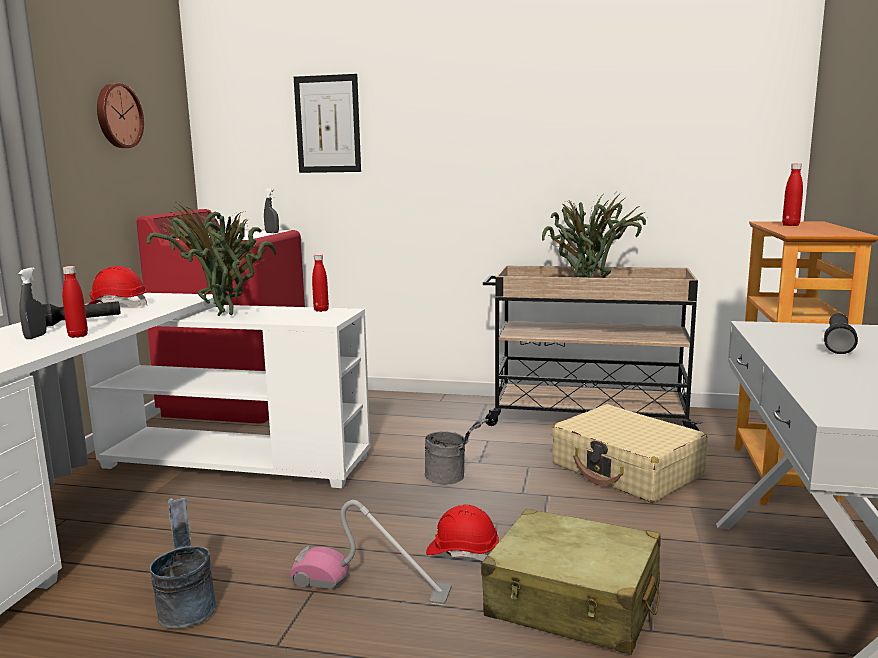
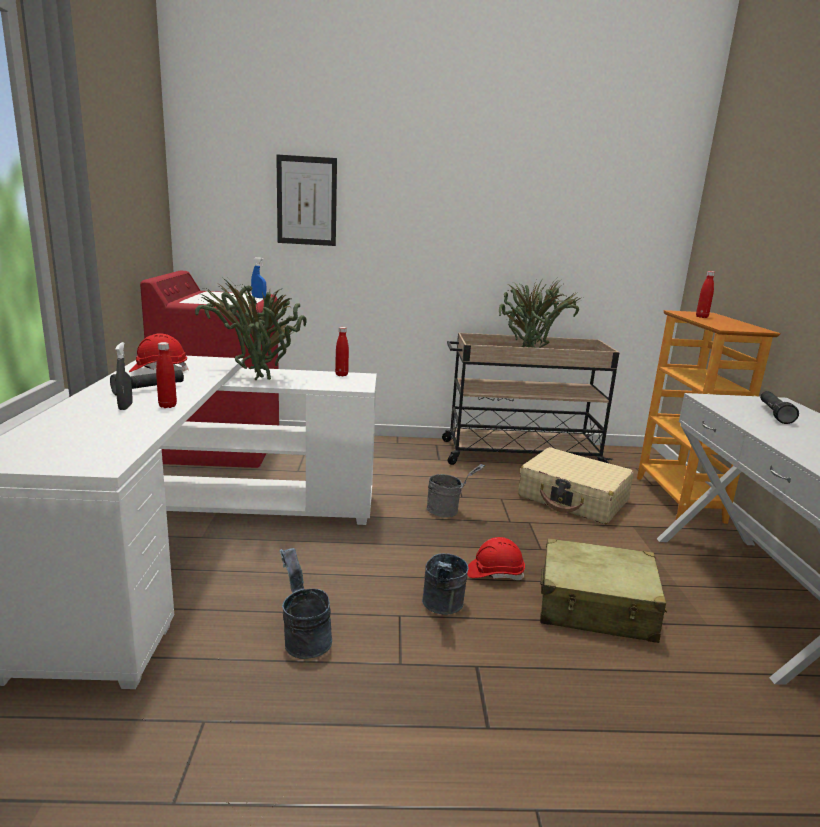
camera: 15 degrees left, 5 degrees up
(118, 116) = (124, 182): wall clock -> none
(272, 233) = (259, 297): grey spray bottle -> blue spray bottle
(370, 586) = (442, 607): vacuum cleaner -> grey bucket

